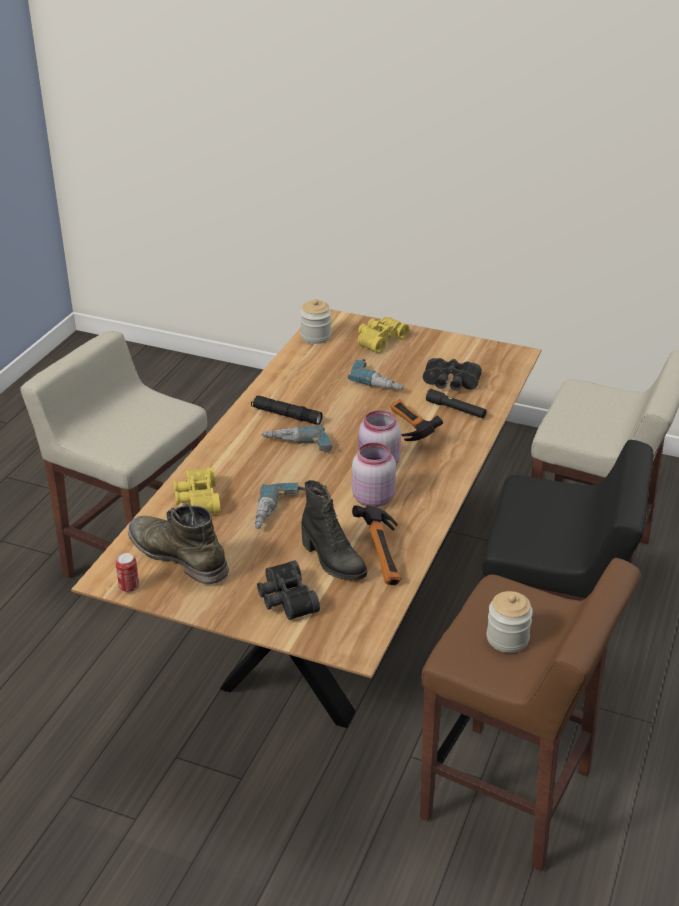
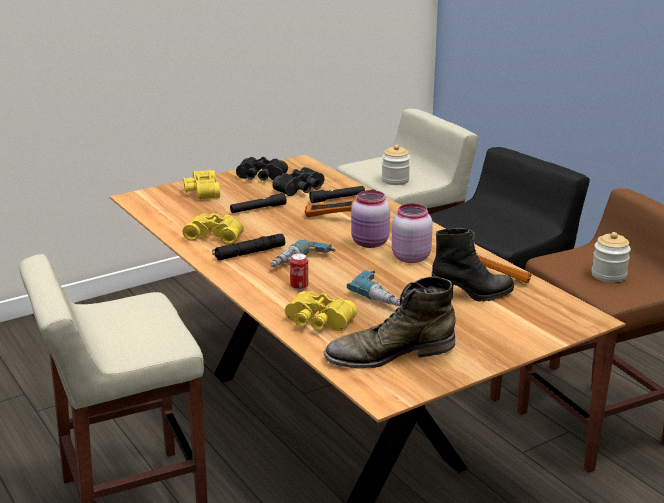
camera: 55 degrees left, 10 degrees down
(129, 587) = (410, 389): can -> can (299, 287)
(285, 599) = (502, 327): black binoculars -> black binoculars (261, 178)
(301, 385) = (215, 235): none -> yellow binoculars
(316, 337) = (153, 210): jar -> jar (395, 180)
(379, 381) = (258, 209): power drill -> black flashlight

